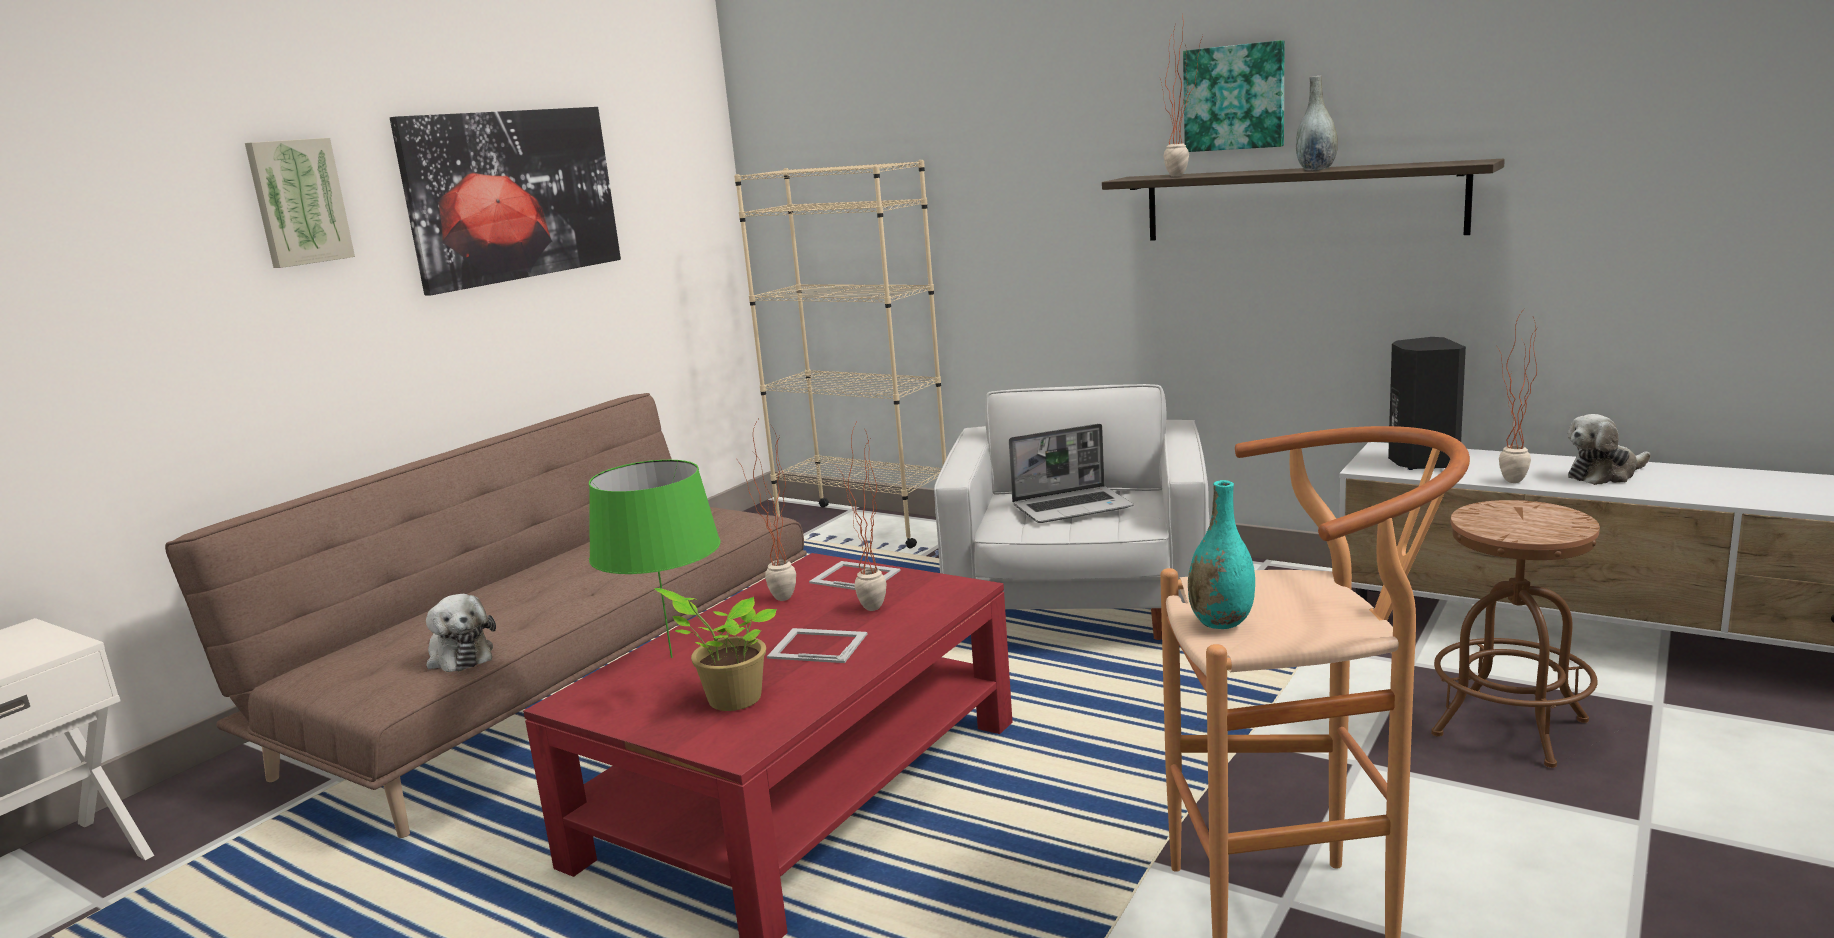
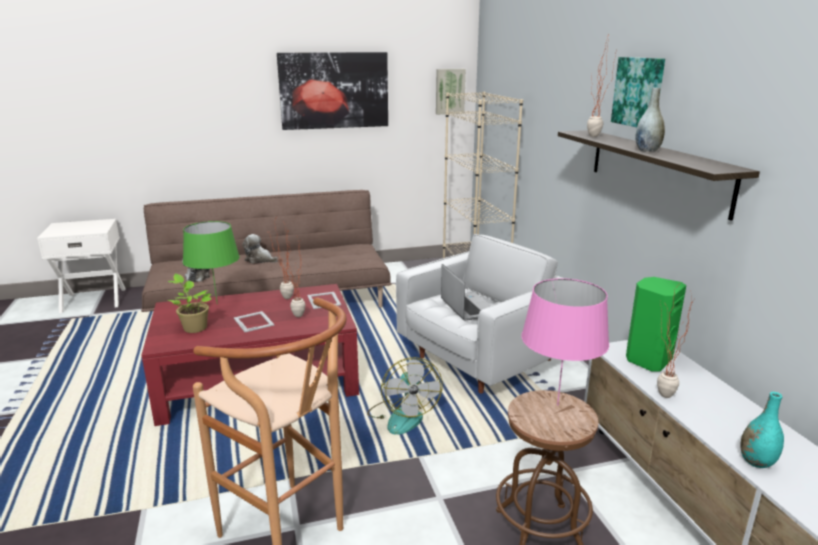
camera: 40 degrees right, 5 degrees up
(298, 202) = (230, 85): picture -> picture (449, 91)
(1073, 507) = (467, 307): laptop -> laptop turned 135 degrees counterclockwise
(1125, 712) = (402, 415): none -> fan
(1221, 622) = (251, 378): turquoise vase -> turquoise vase (756, 462)
(1421, 462) = (647, 360): black speaker -> green speaker
(1506, 512) = (557, 405): none -> pink table lamp
(1604, 475) = (733, 421): plush toy -> plush toy (260, 260)

